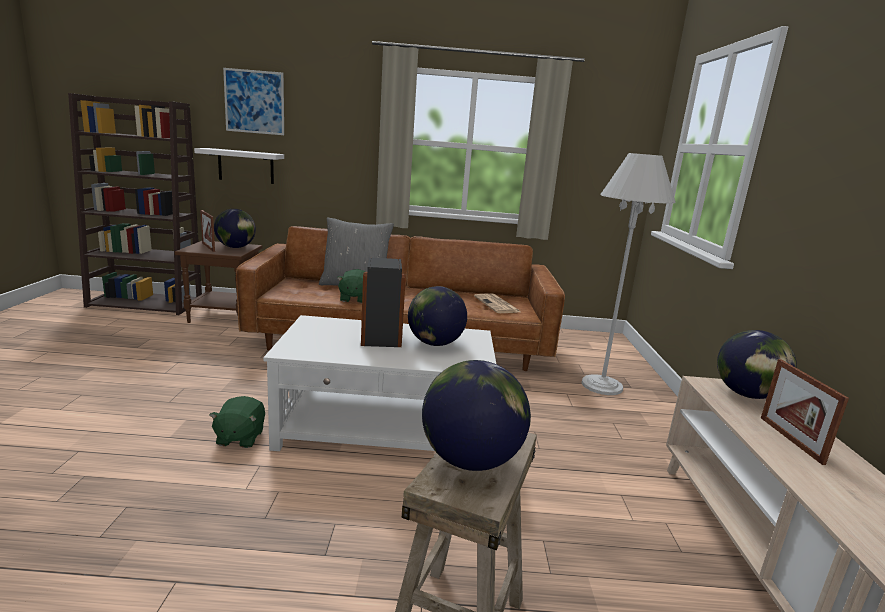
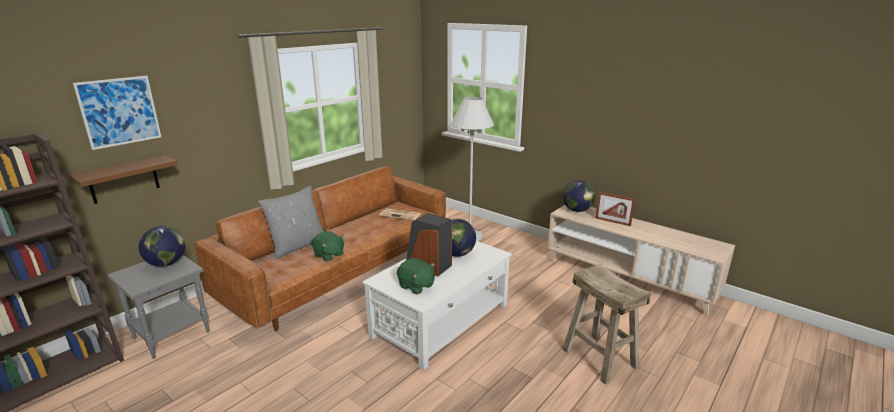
camera: 50 degrees left, 5 degrees up
(208, 247) = (144, 276): picture frame -> none
(225, 317) = (172, 334): brown side table -> grey side table
(239, 437) = (397, 378): green plush toy -> green plush toy (416, 286)
(246, 166) = (124, 180): white shelf -> brown shelf
(470, 461) = (608, 284): globe -> none

